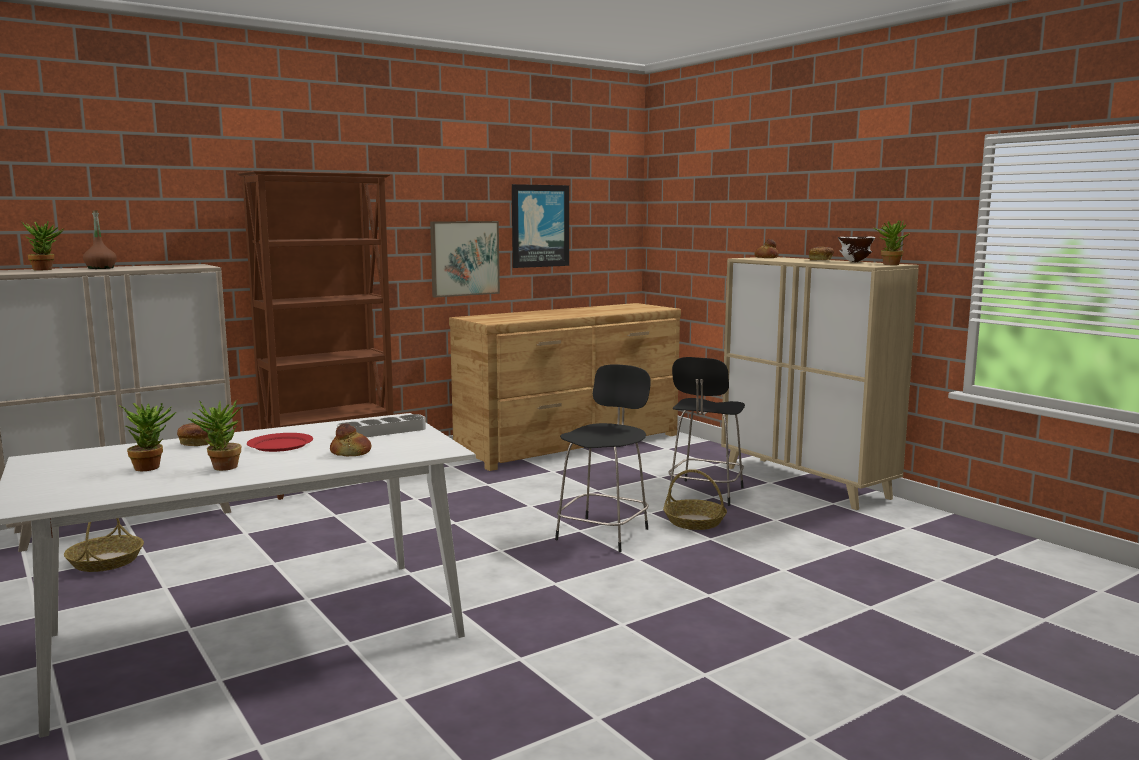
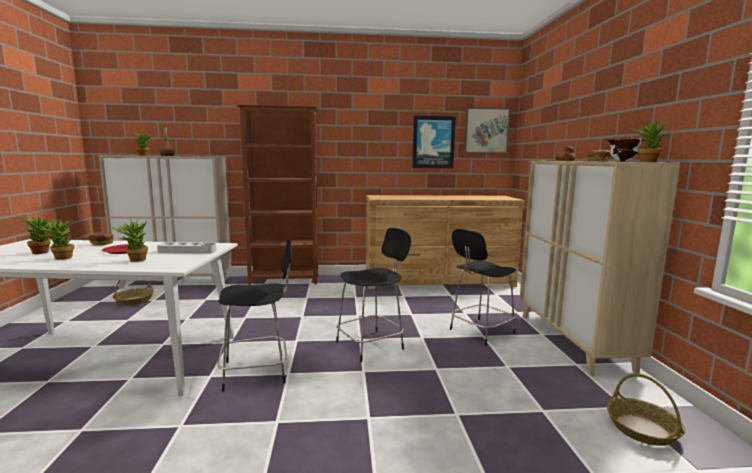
camera: 30 degrees right, 0 degrees up
(351, 452) = (134, 260): bread -> potted plant
(464, 258) = (379, 160): picture -> picture (486, 130)
(513, 591) = (257, 372): none -> black stool
(695, 522) = (443, 352): basket -> basket (643, 429)

